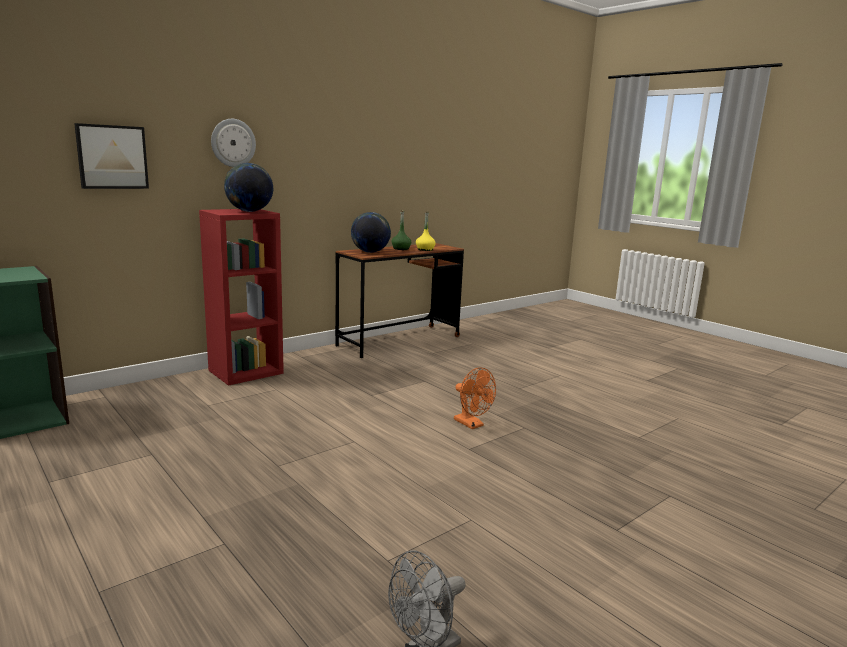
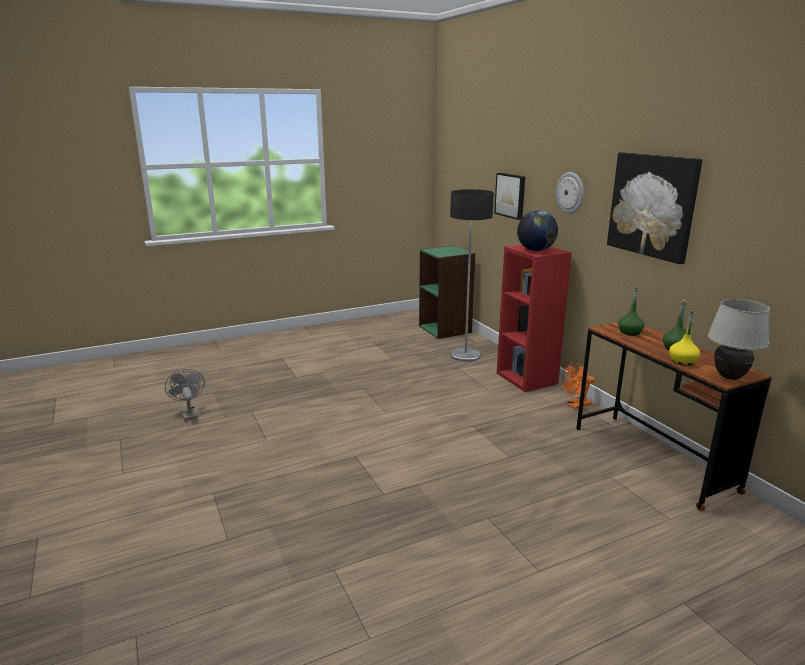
camera: 105 degrees right, 5 degrees up
(158, 402) = (465, 355): none -> floor lamp
(334, 146) = (652, 205): none -> picture
(370, 252) = (630, 332): globe -> green bottle
(445, 247) = (729, 377): none -> white table lamp
(472, 424) = (399, 466): orange fan -> orange fan (576, 405)

